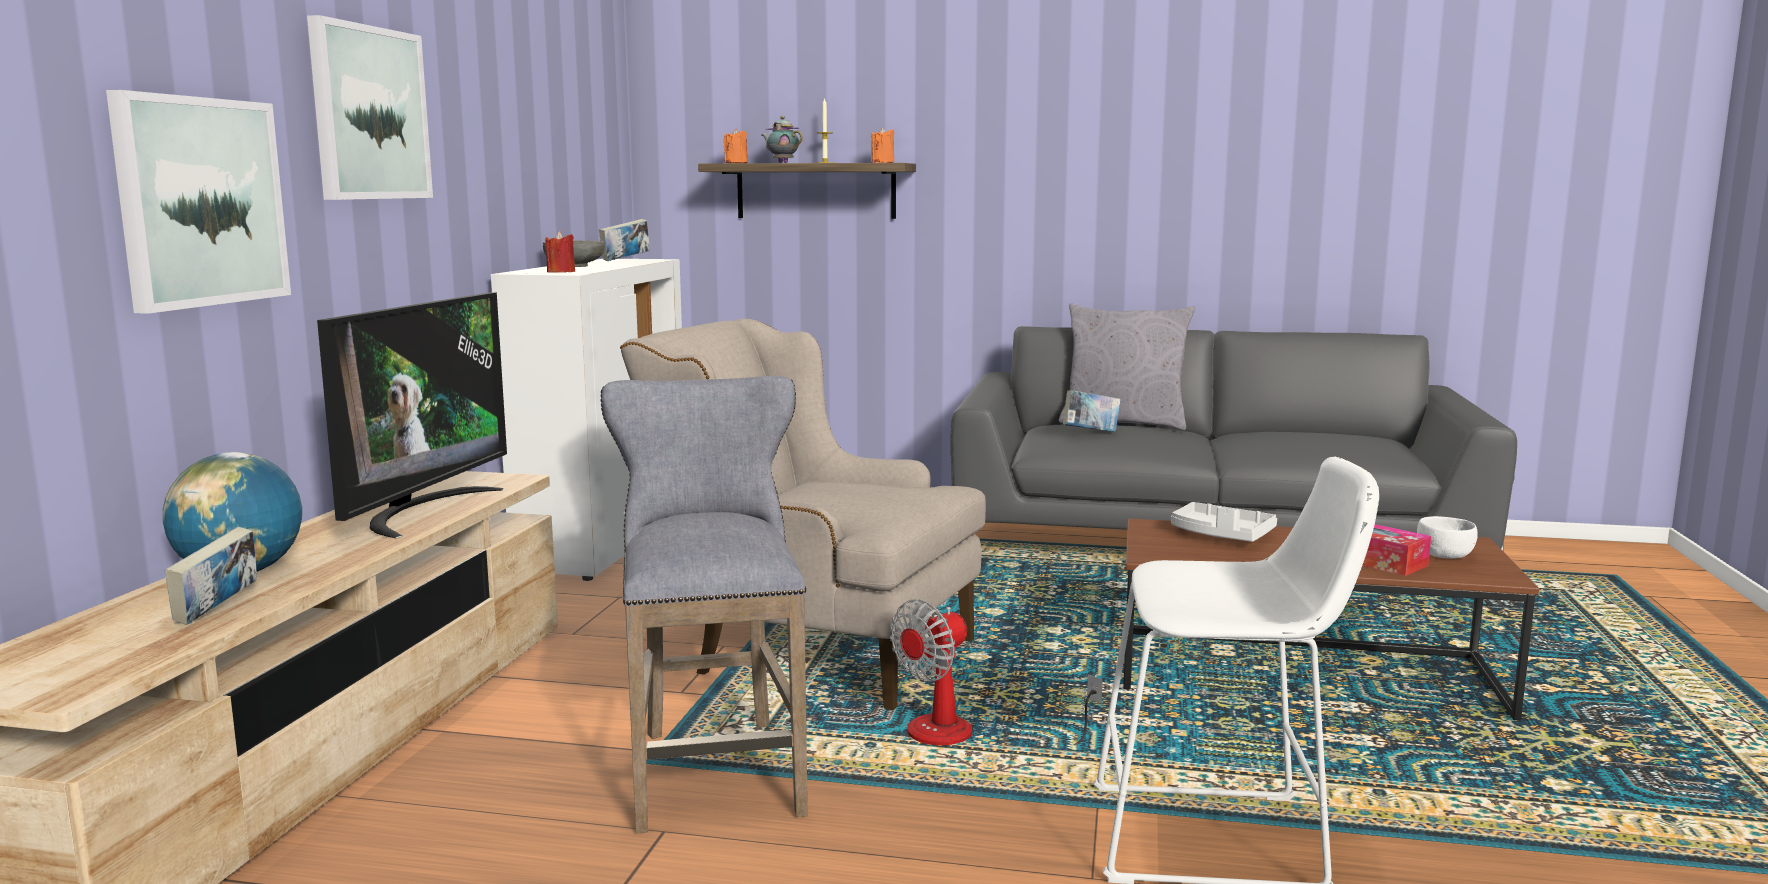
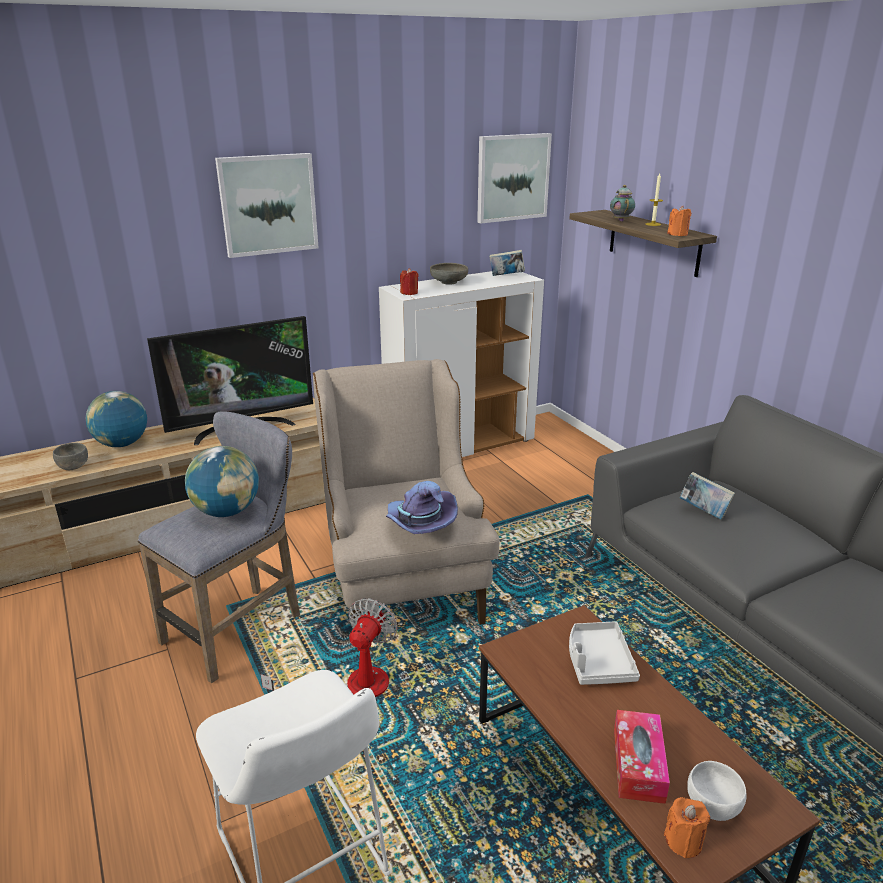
camera: 50 degrees right, 15 degrees up
(200, 202) = (133, 266): picture -> picture (512, 177)
(217, 611) = (73, 466): book -> grey bowl
(718, 523) = (227, 511): none -> globe
(736, 163) = (599, 214): orange candle -> orange candle (683, 841)
(911, 494) = (419, 523): none -> purple hat
(965, 735) = (351, 687): fan -> fan turned 105 degrees clockwise
(1123, 423) = (773, 509): grey pillow -> none

